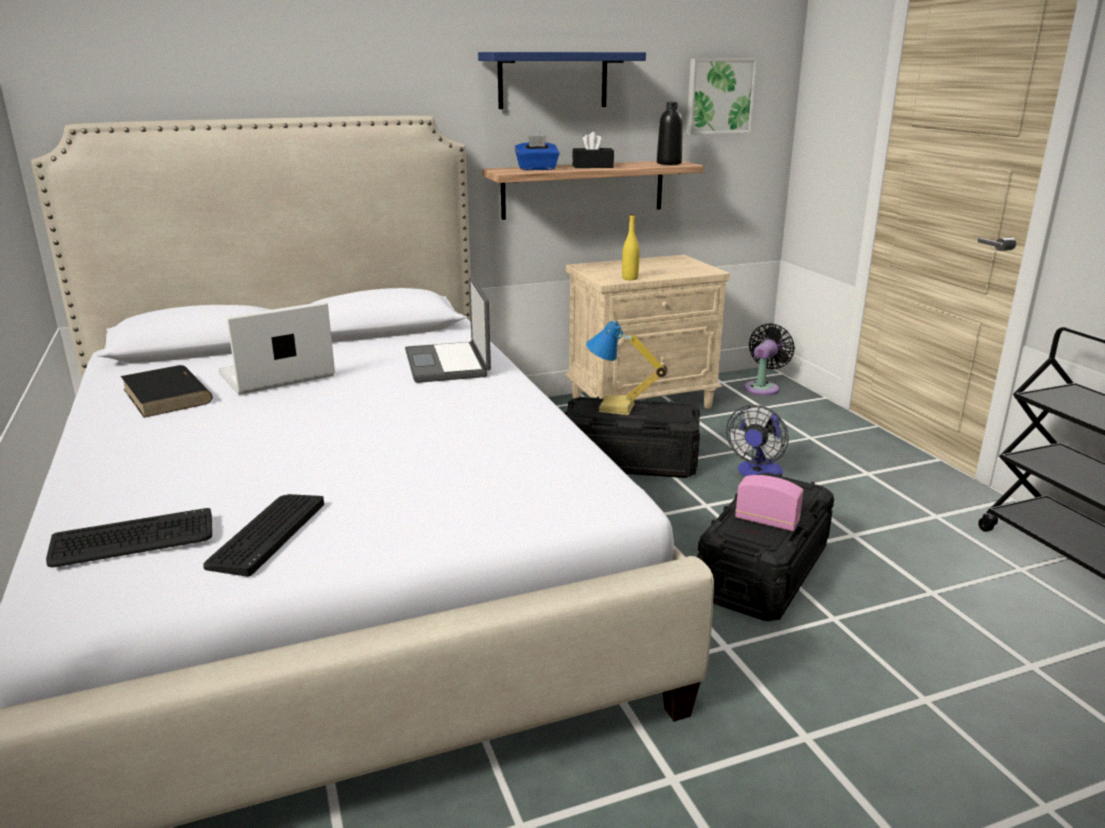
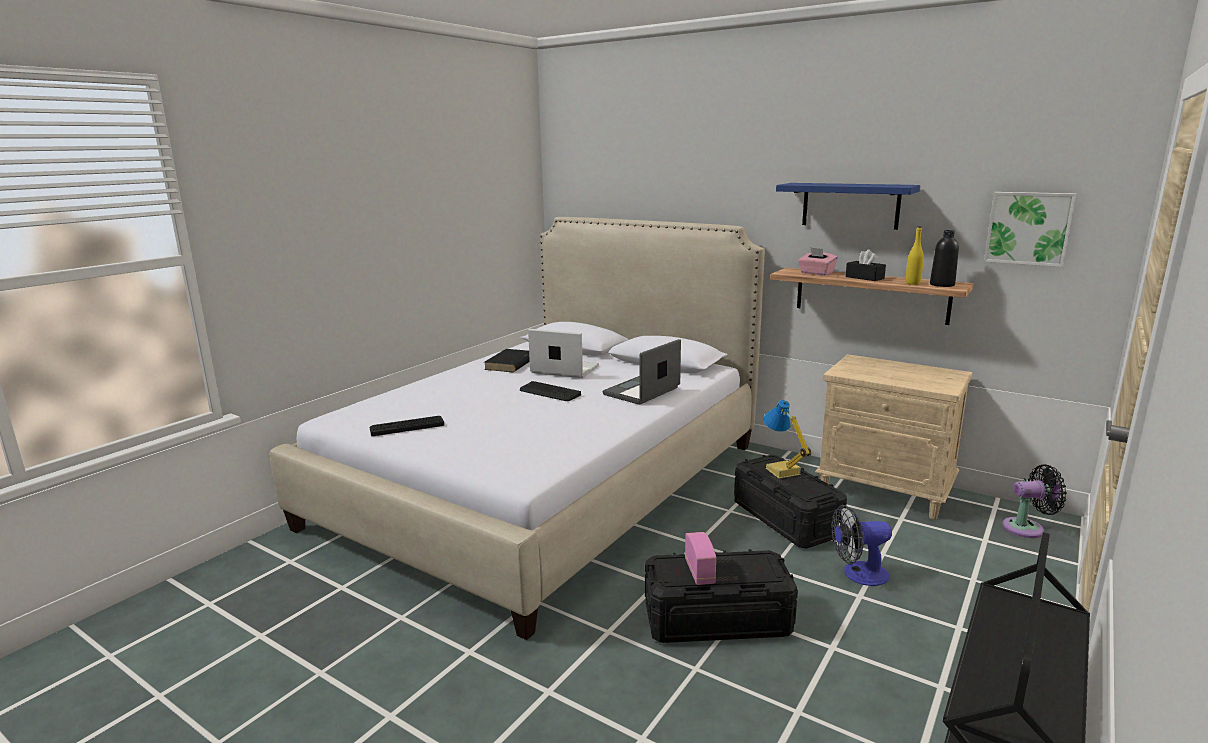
camera: 55 degrees right, 5 degrees down
(133, 540) = (377, 409): keyboard -> keyboard (549, 392)
(537, 169) = (816, 273): blue tissue box -> pink tissue box
(630, 278) = (858, 375): yellow bottle -> yellow bottle (912, 283)

